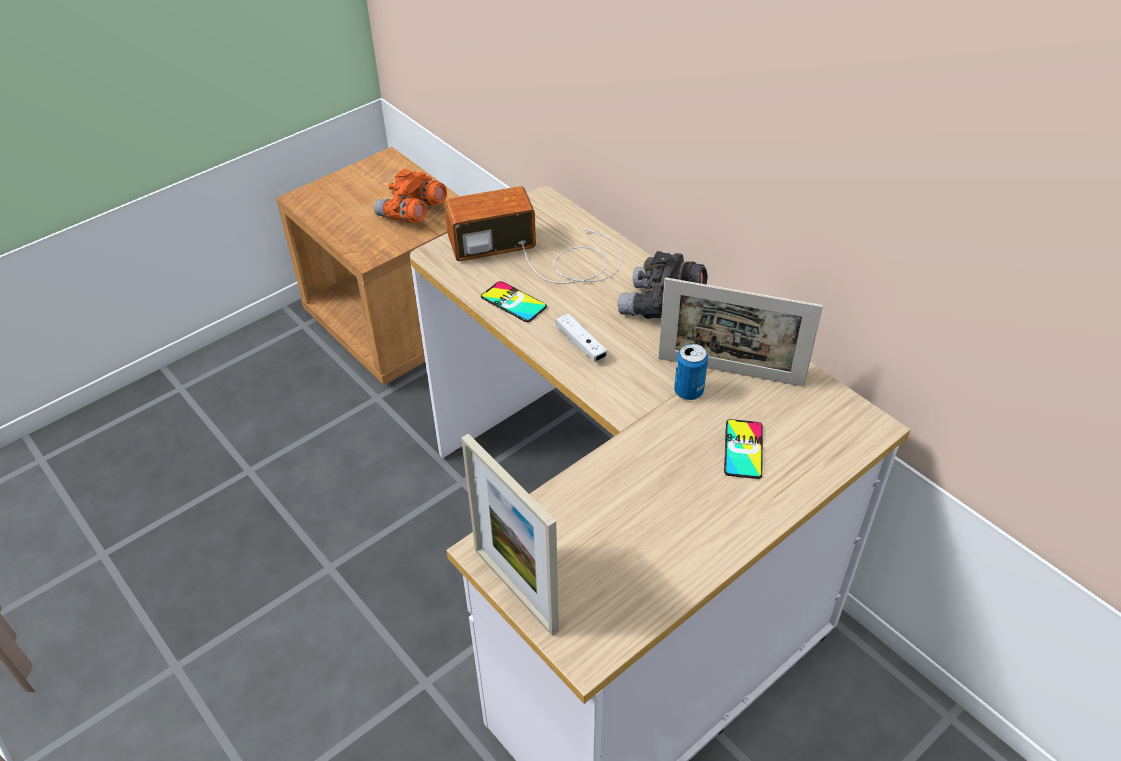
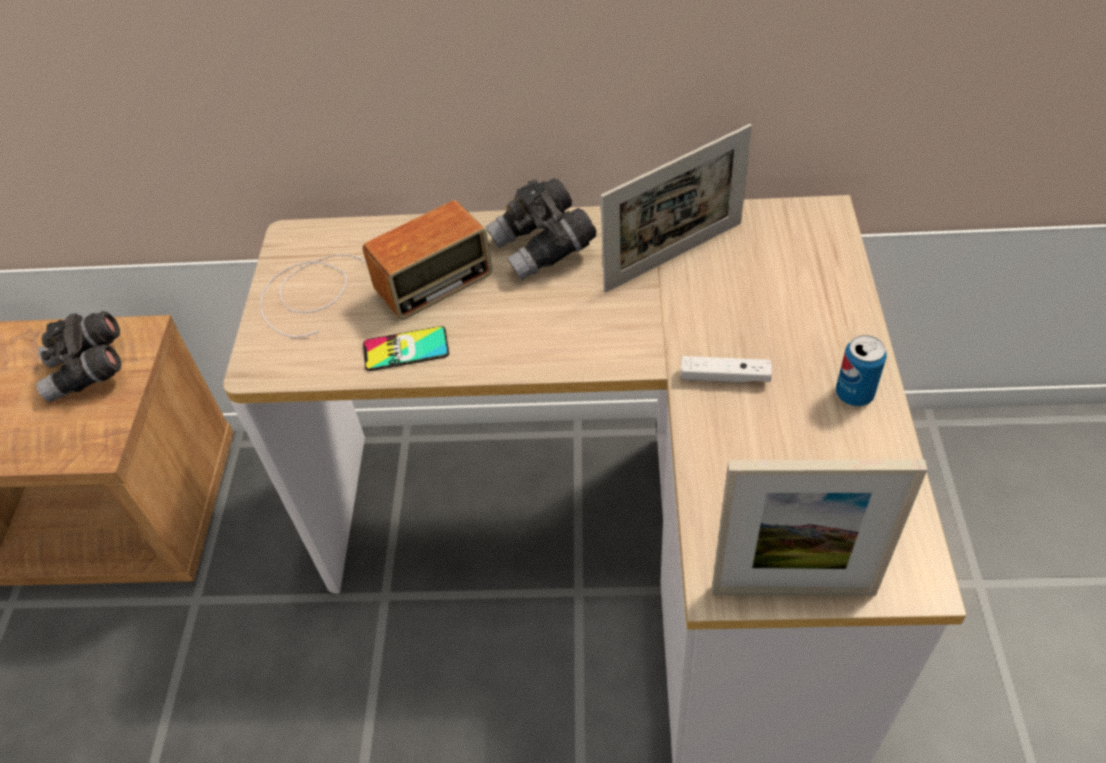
camera: 45 degrees left, 5 degrees up
(412, 214) = (89, 371): orange binoculars -> grey binoculars
(541, 254) = (366, 287): radio -> radio turned 150 degrees counterclockwise
(581, 344) = (524, 335): white game controller -> white game controller (724, 377)
(688, 391) = (668, 299): can -> can (854, 394)
(743, 449) = (773, 308): phone -> none

